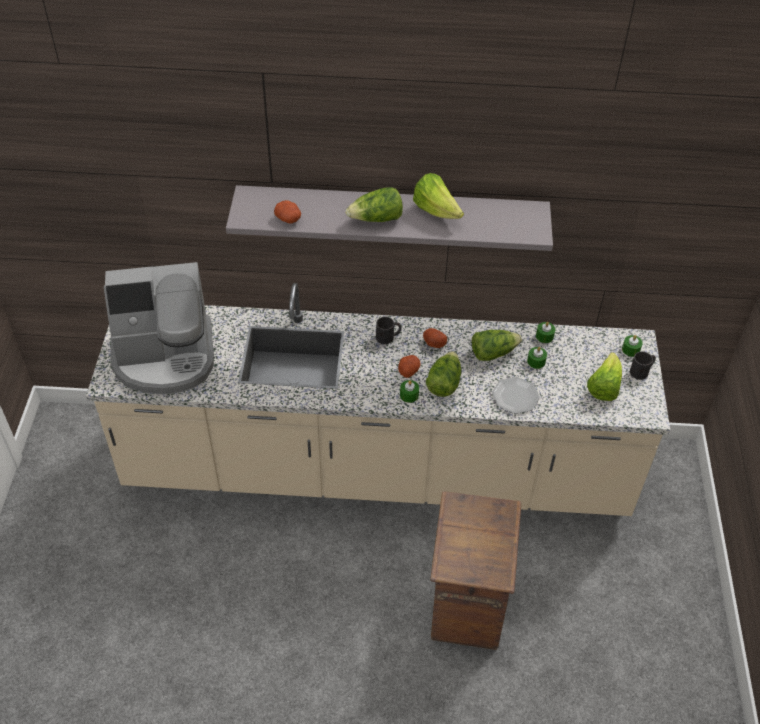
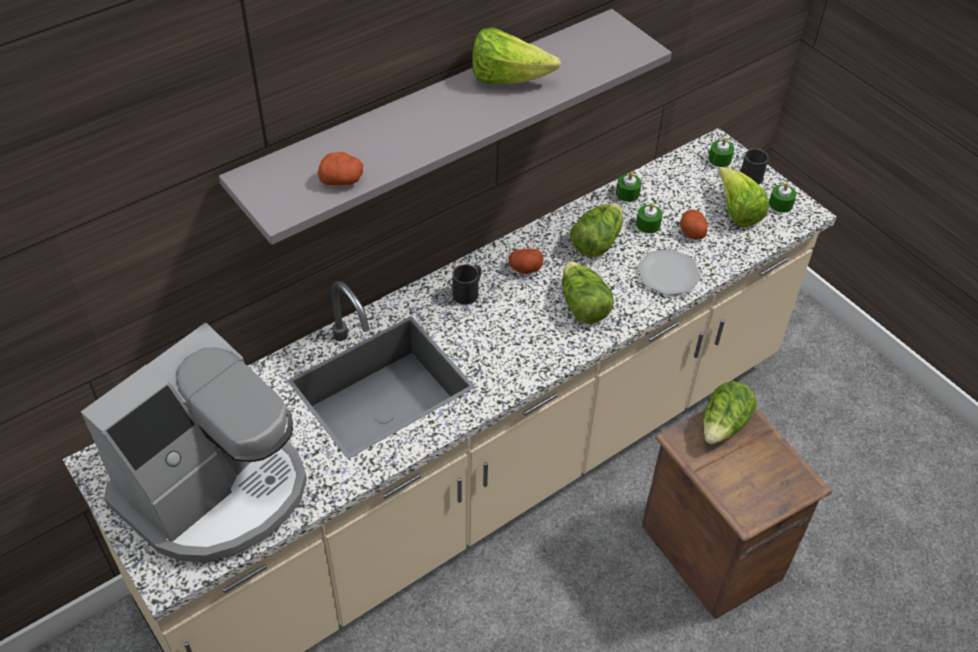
camera: 40 degrees left, 0 degrees up
(376, 219) = (451, 123): lettuce -> lettuce (724, 425)
(408, 370) = (531, 315): potato -> potato (691, 231)
(409, 395) = (561, 342): green candle -> green candle (780, 204)

